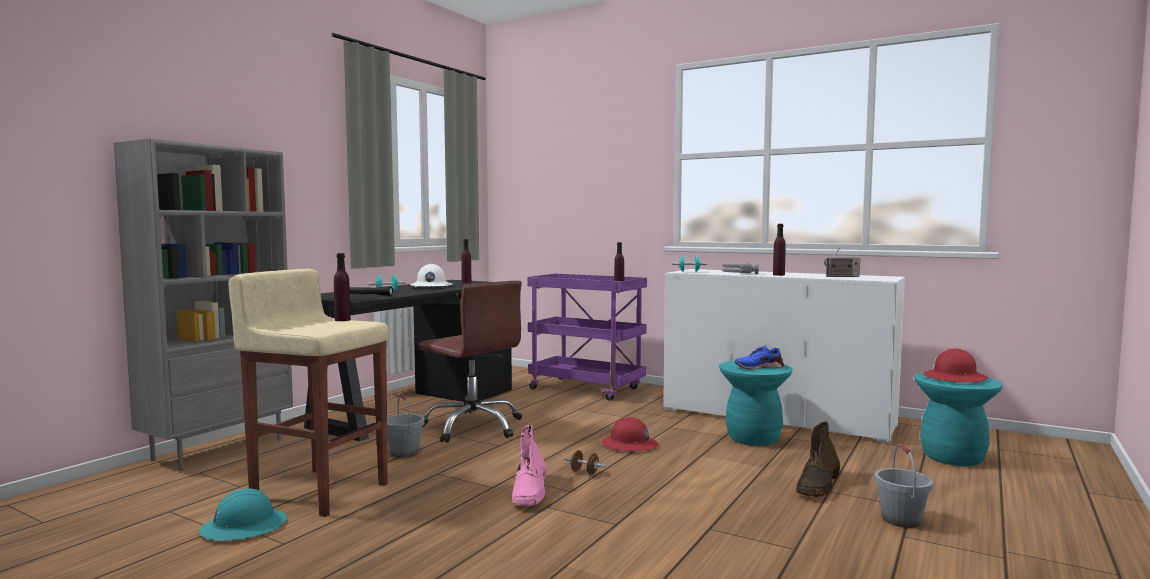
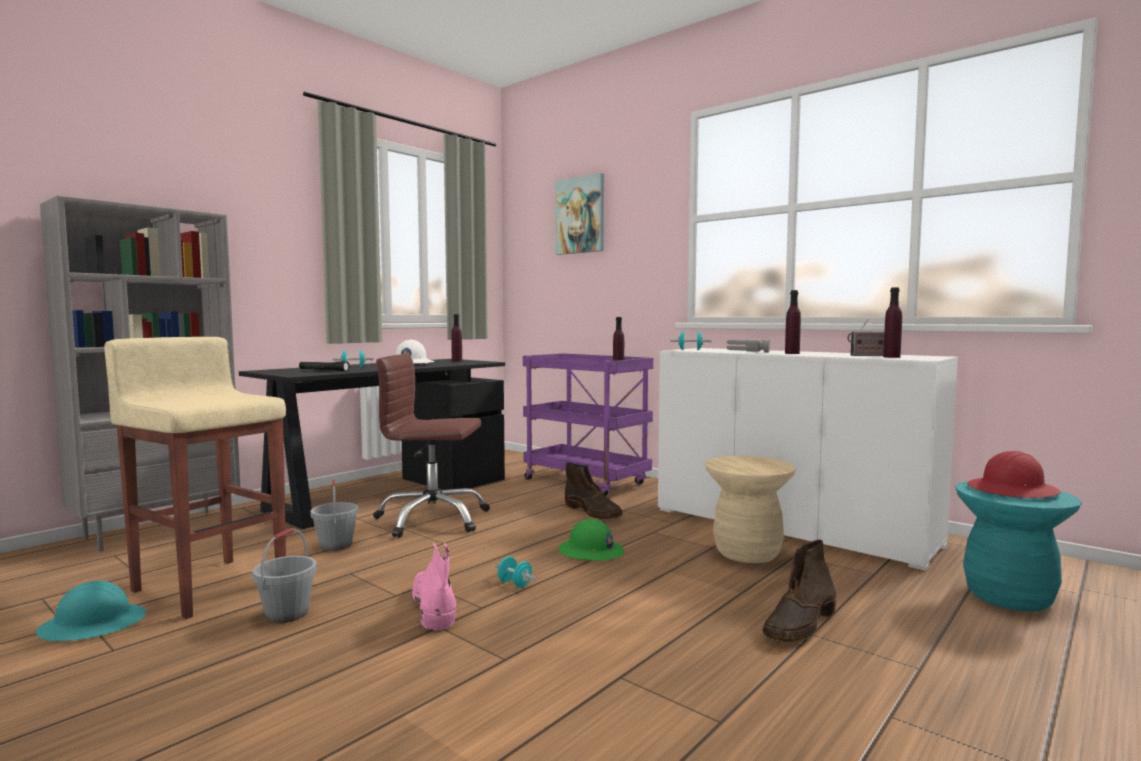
camera: 10 degrees right, 0 degrees up
(342, 320) = (242, 394): purple bottle -> purple bottle (891, 357)
(473, 427) = (432, 519): brown office chair -> brown office chair turned 135 degrees clockwise
(530, 492) = (433, 605): pink boot -> pink boot turned 150 degrees clockwise
(569, 148) = (580, 215): none -> picture
(584, 472) = (515, 584): brown dumbbell -> turquoise dumbbell
(609, 414) = (593, 512): none -> brown boot
(629, 445) = (591, 552): red hard hat -> green hard hat
(753, 438) = (747, 553): turquoise stool -> beige stool
(758, 367) = (753, 465): blue shoe -> none
(900, 520) = (896, 688): grey bucket -> grey bucket (286, 614)

